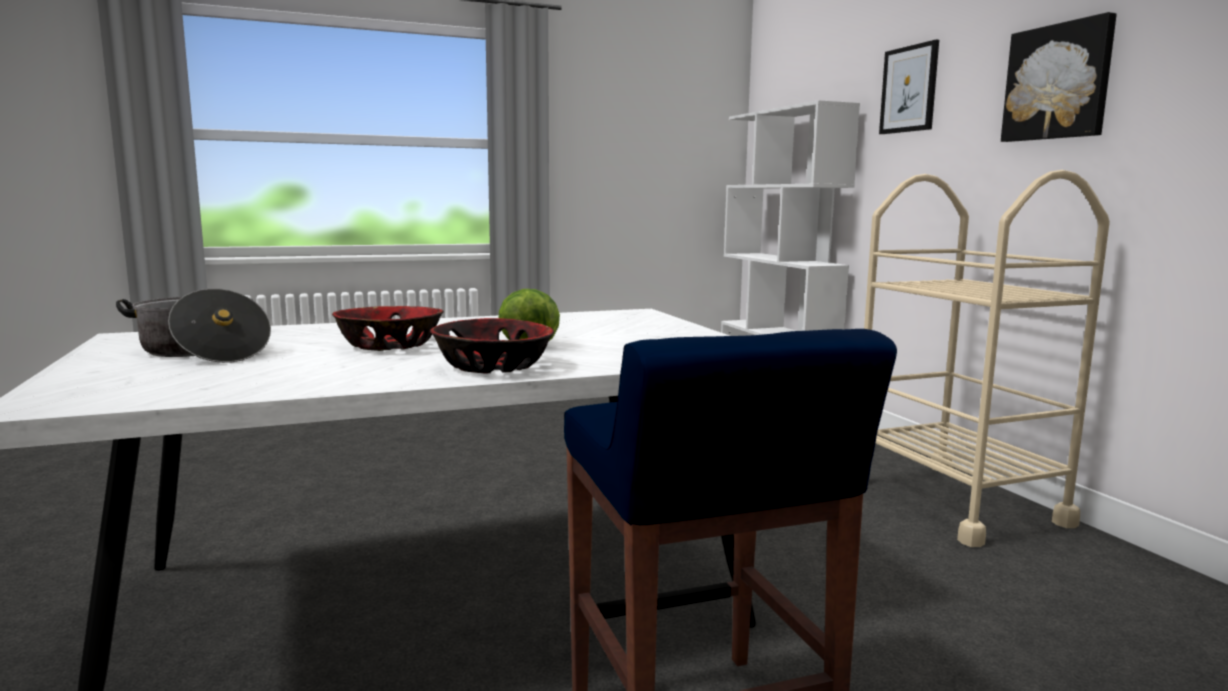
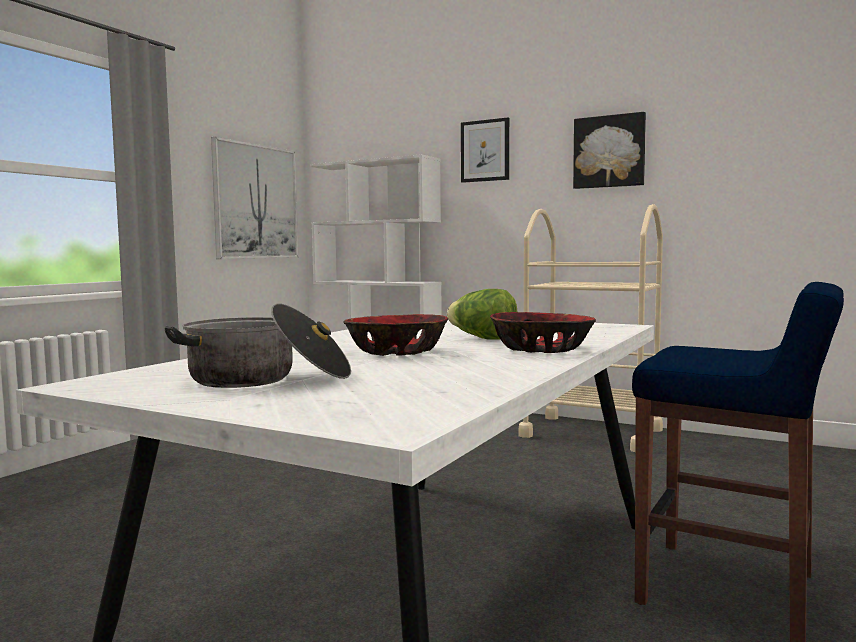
camera: 40 degrees left, 5 degrees down
(669, 162) = (256, 202): none -> picture

